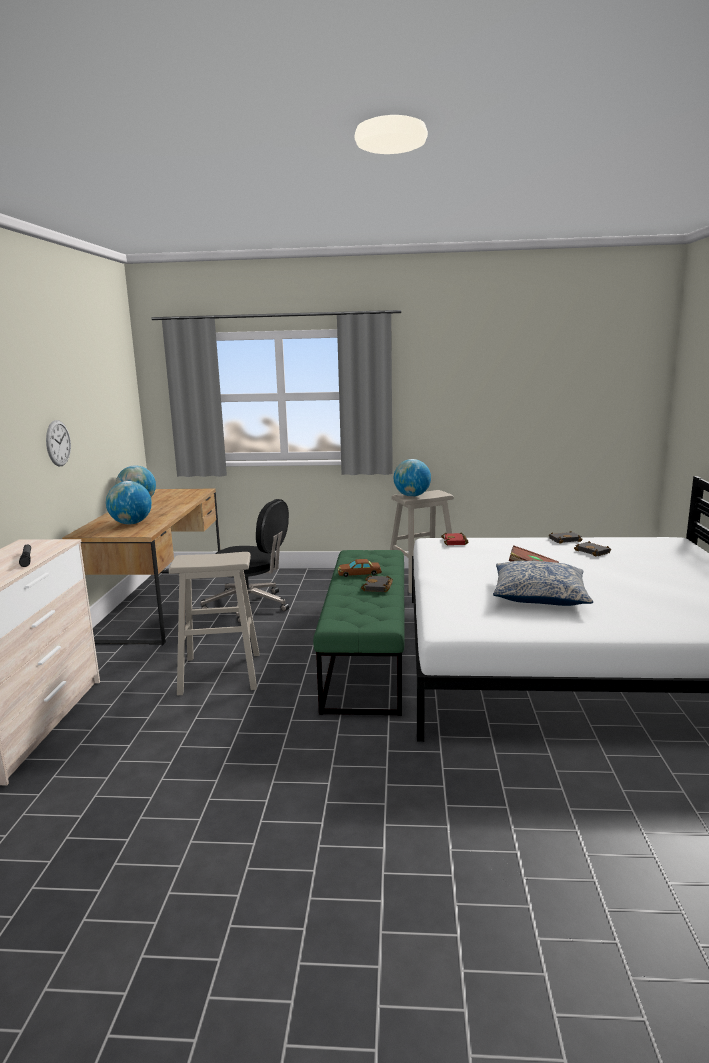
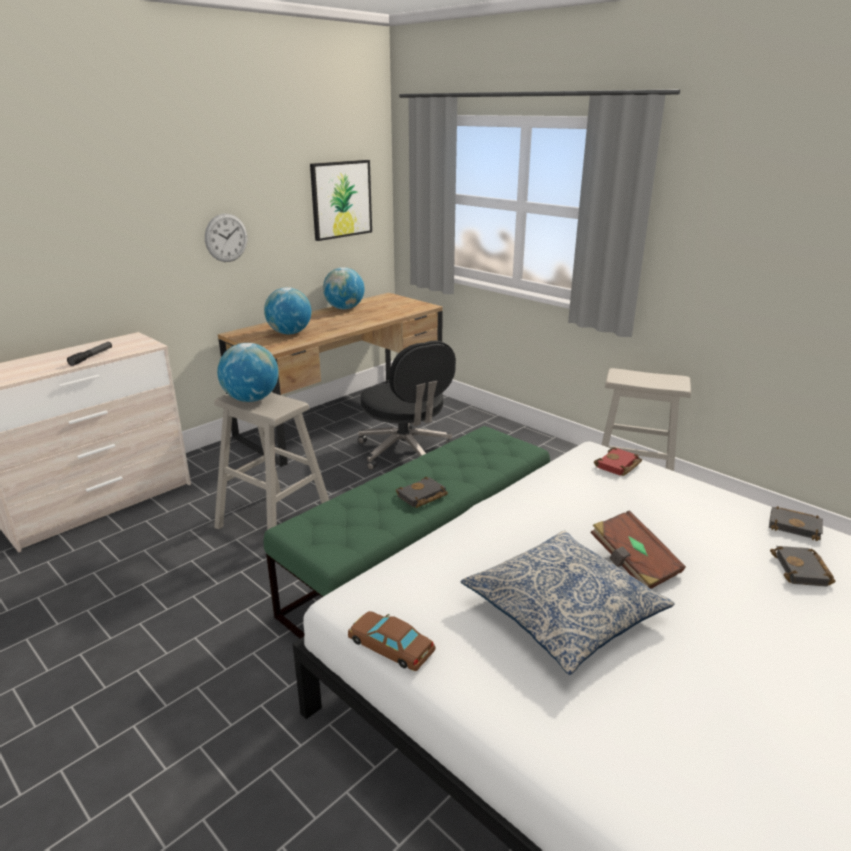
camera: 40 degrees right, 10 degrees up
(116, 407) = (341, 199): none -> picture
(359, 573) = (439, 467): brown toy car -> brown toy car (390, 645)
(412, 496) = (630, 377): globe -> globe (251, 399)

